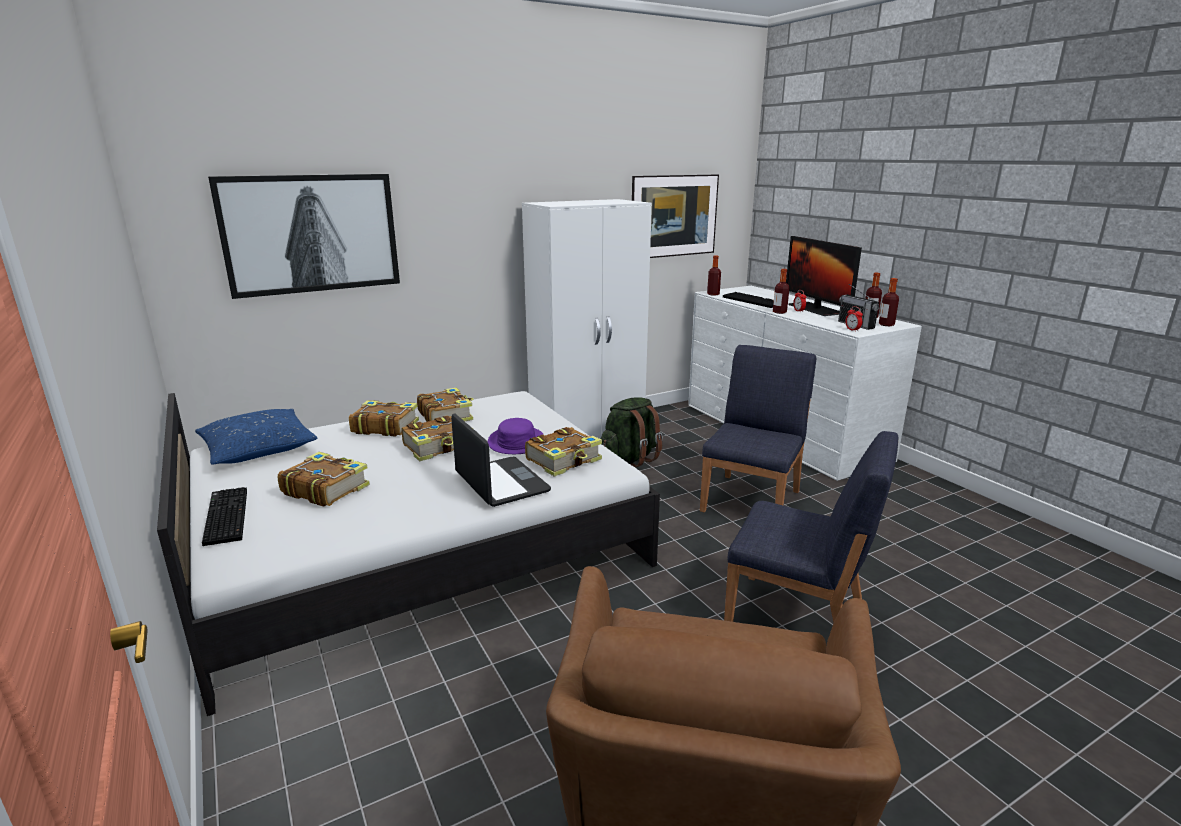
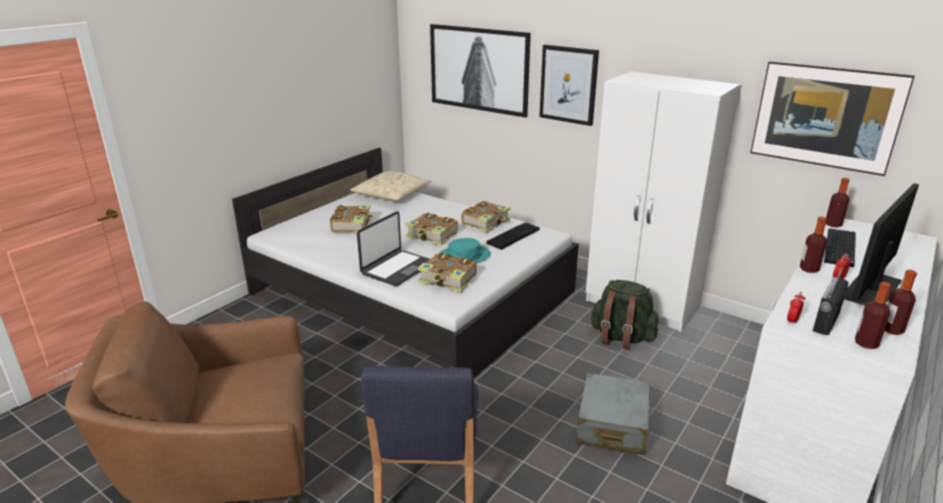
camera: 65 degrees right, 5 degrees up
(224, 516) = (312, 215): keyboard -> keyboard (513, 236)
(258, 448) = (391, 194): blue pillow -> beige pillow
(384, 427) = (449, 212): book -> none
(449, 231) = (568, 84): none -> picture
(516, 442) = (464, 256): purple hat -> turquoise hat
(752, 500) = (612, 425): blue chair -> grey suitcase

